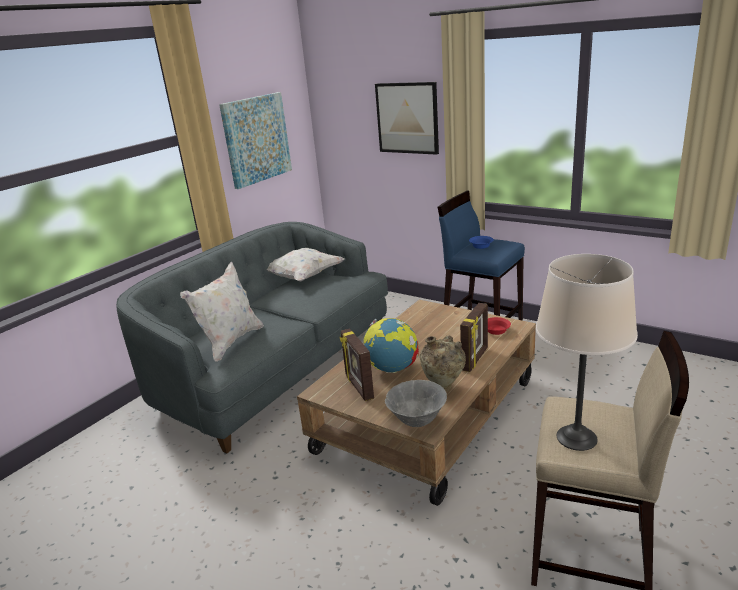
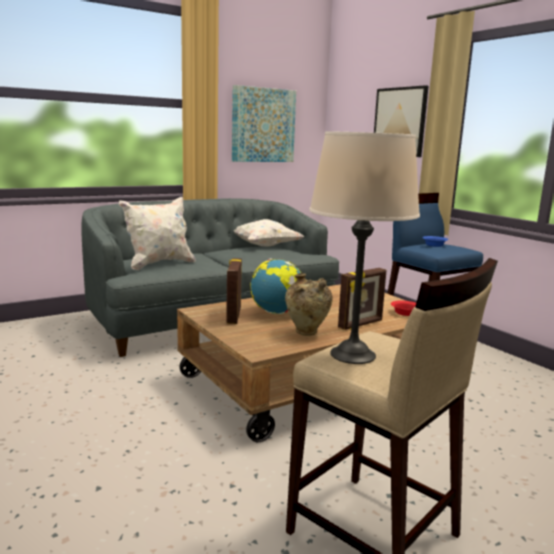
camera: 20 degrees right, 10 degrees down
(417, 421) = (256, 345): grey bowl -> none

